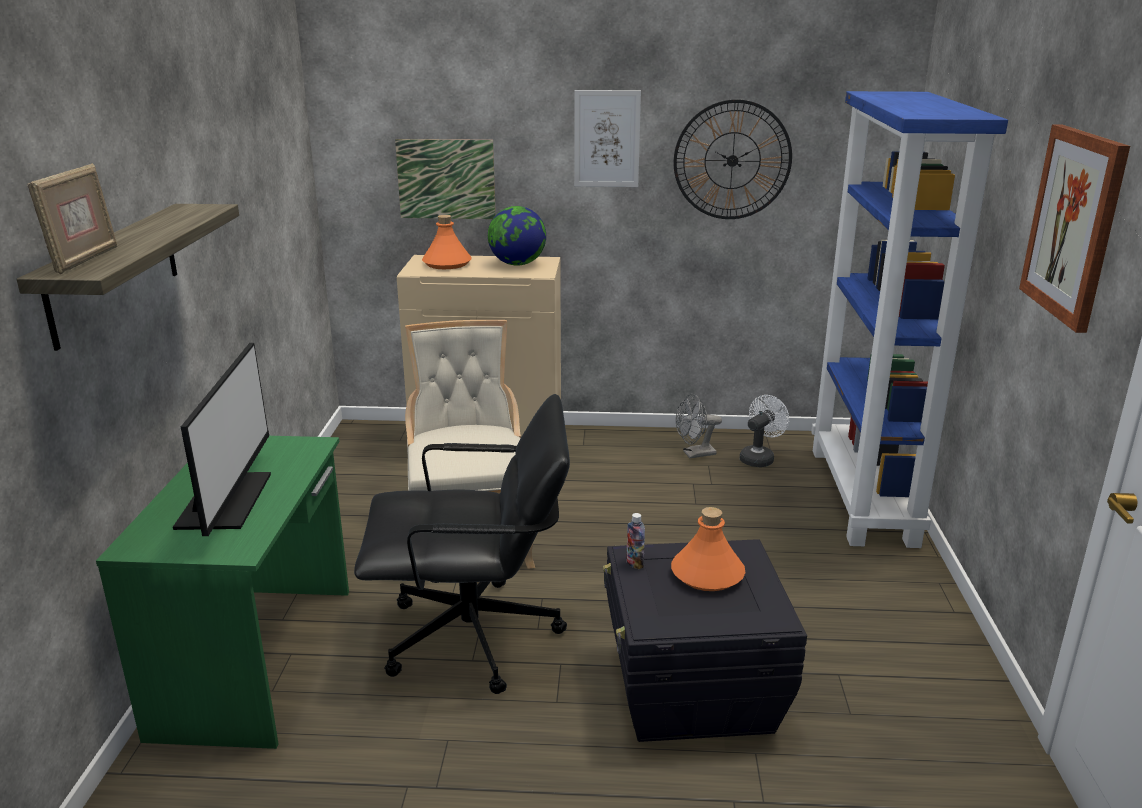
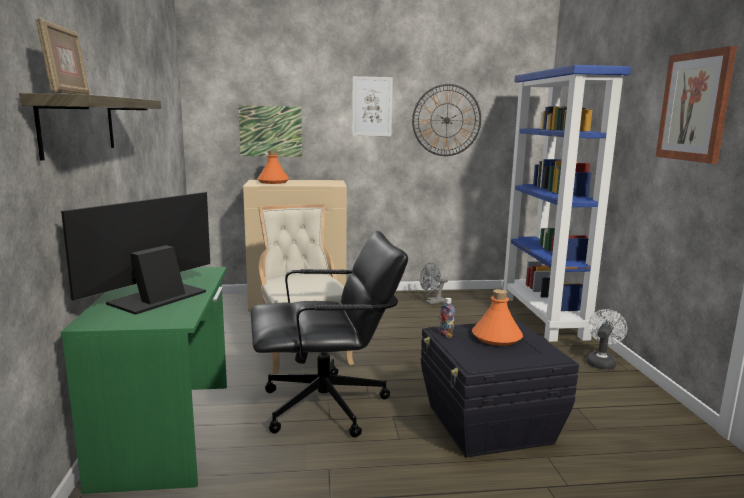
camera: 10 degrees left, 10 degrees down
(227, 500) = (156, 297): monitor -> monitor turned 135 degrees counterclockwise
(517, 264) = (319, 182): globe -> none
(759, 458) = (472, 302): white fan -> white fan (601, 362)

